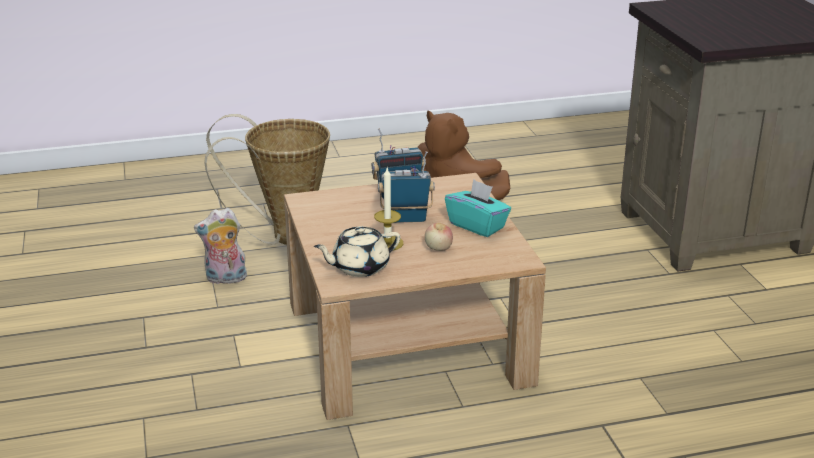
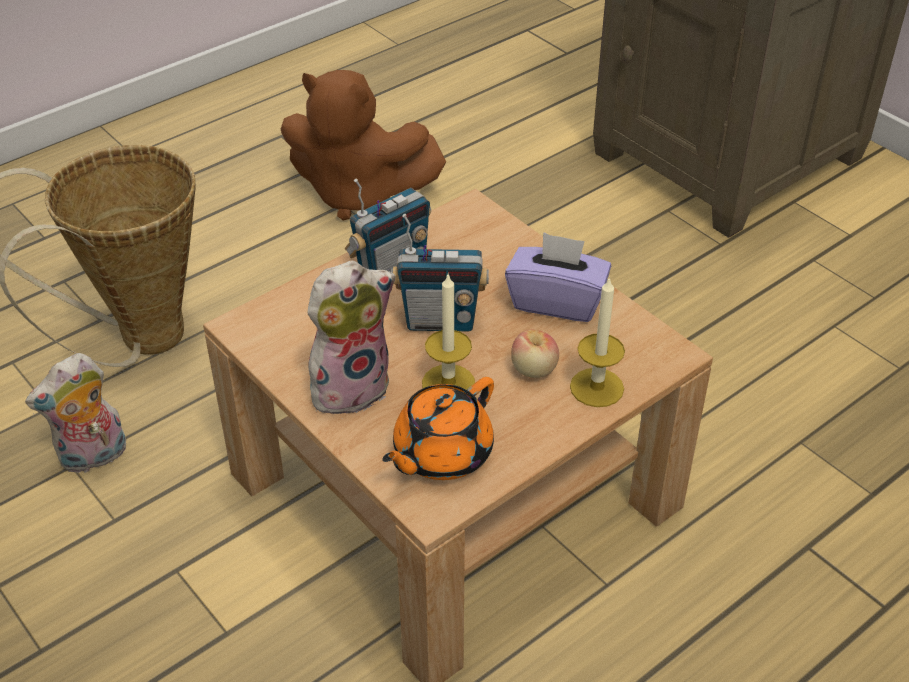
camera: 25 degrees left, 15 degrees up
(336, 232) = (351, 386): none -> plush toy
(359, 267) = (441, 454): beige teapot -> orange teapot
(406, 219) = (440, 320): radio -> radio turned 150 degrees counterclockwise
(466, 263) = (596, 387): none -> candle
(477, 225) = (556, 301): turquoise tissue box -> purple tissue box

